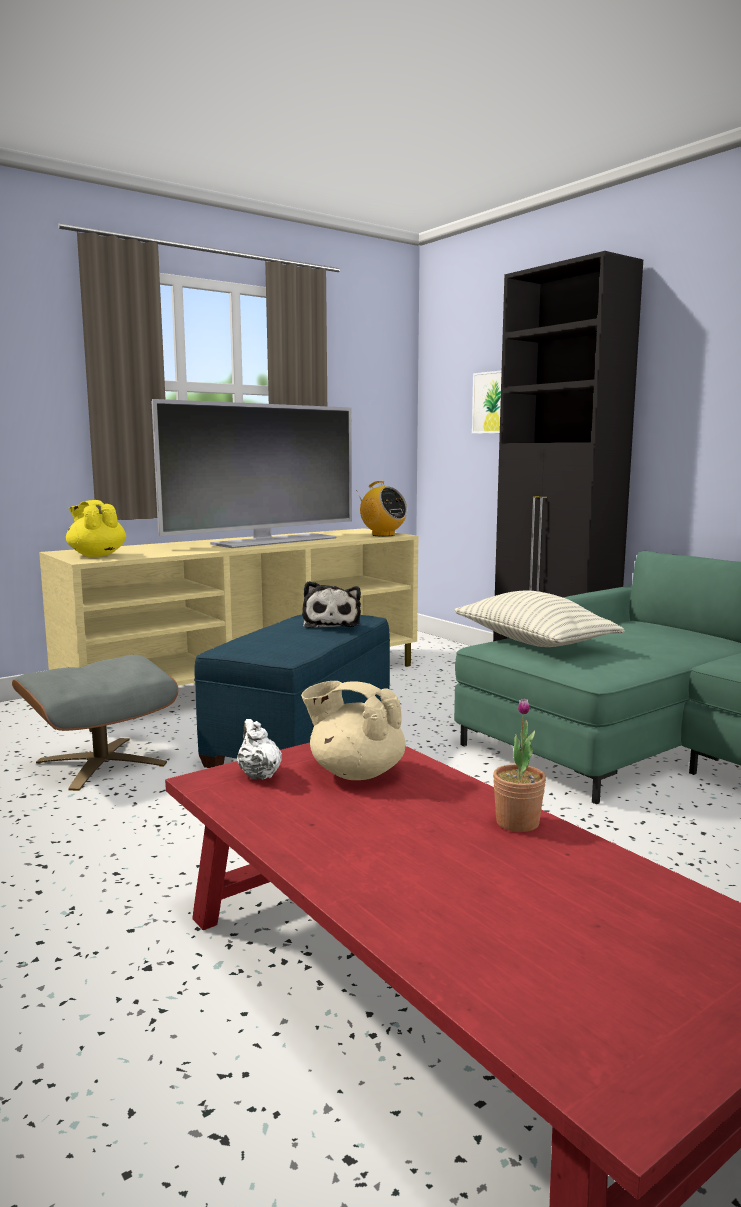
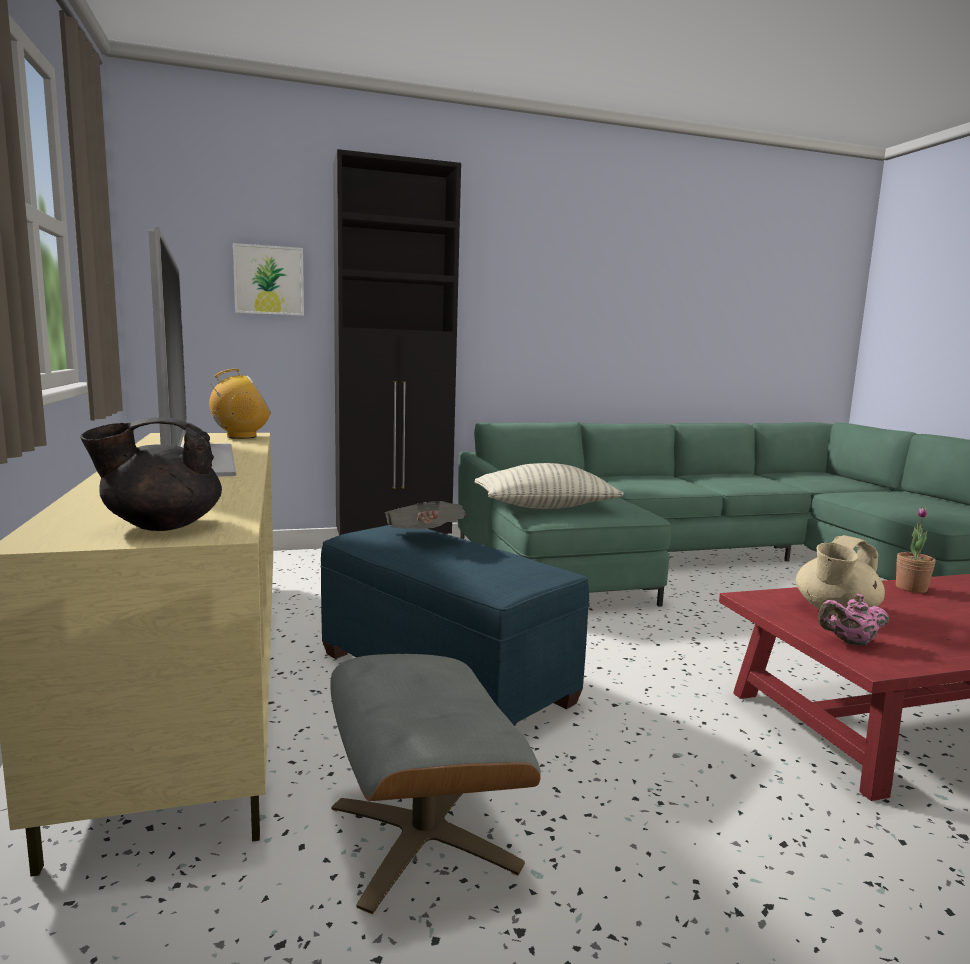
camera: 70 degrees left, 0 degrees up
(96, 555) = (161, 525): yellow teapot -> black teapot
(259, 774) = (850, 642): white teapot -> pink teapot
(331, 624) = (425, 539): plush toy -> newspaper

